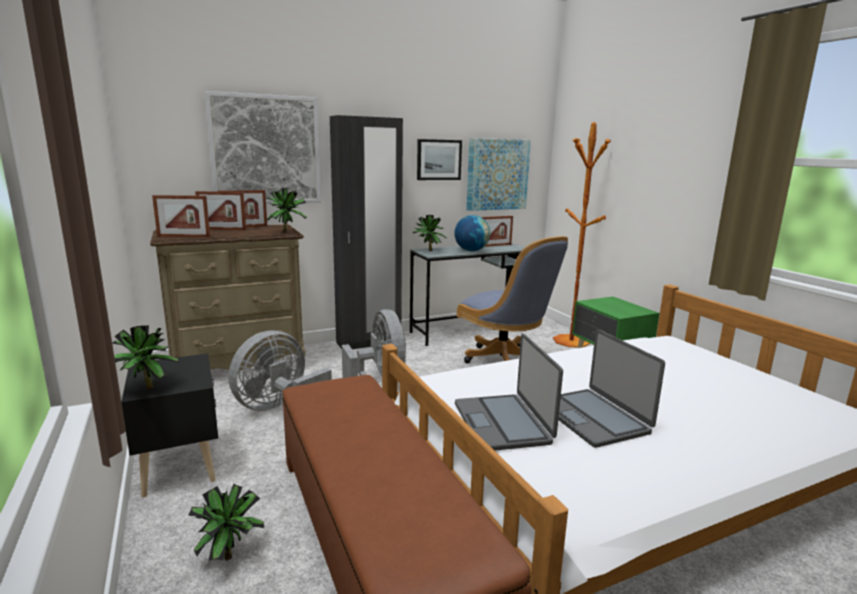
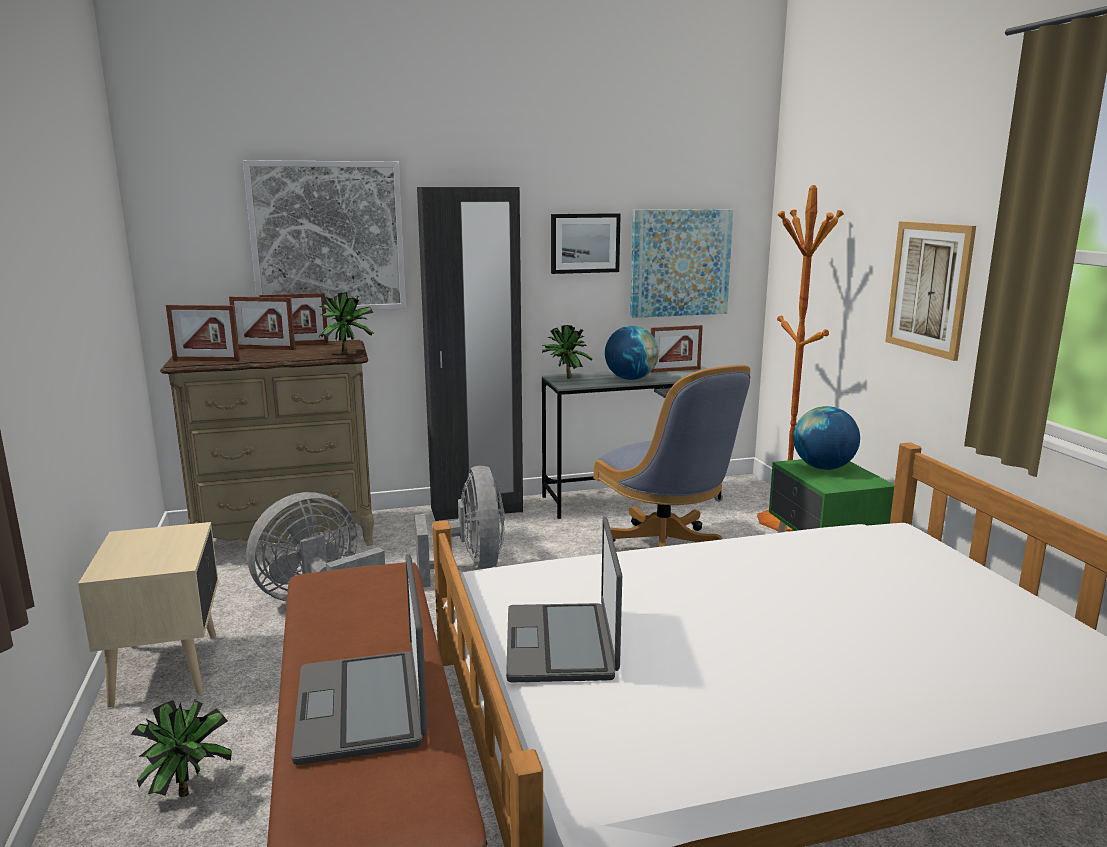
camera: 10 degrees right, 0 degrees up
(144, 389) = (112, 567): potted plant -> none
(181, 464) = (169, 667): black nightstand -> beige nightstand
(593, 418) = (698, 645): laptop -> laptop (363, 707)
(608, 303) = (823, 468): none -> globe
(676, 186) = (929, 288): none -> picture

